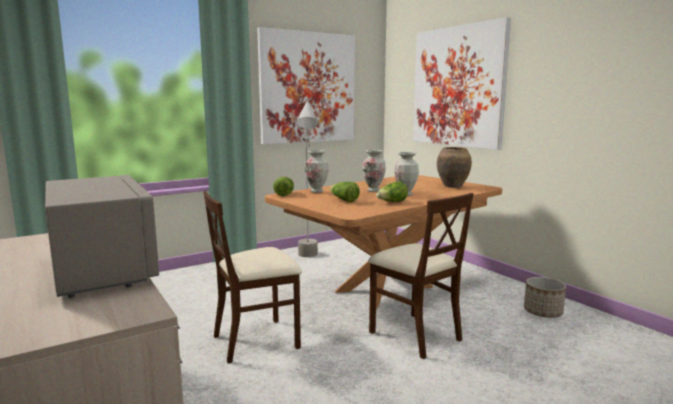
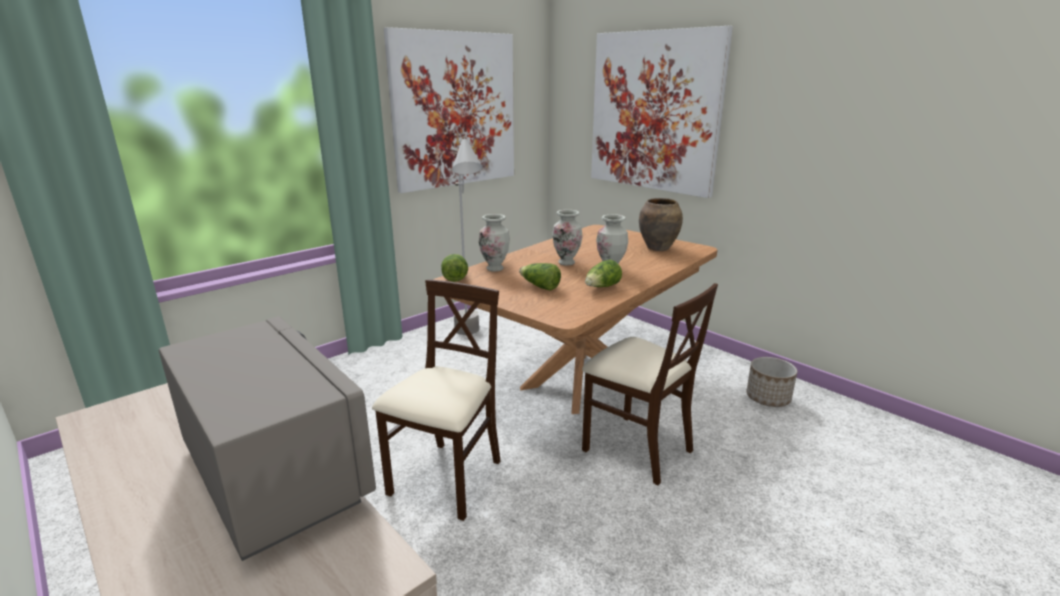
camera: 10 degrees left, 10 degrees up
(257, 340) = (447, 479): beige chair -> beige chair turned 150 degrees clockwise

